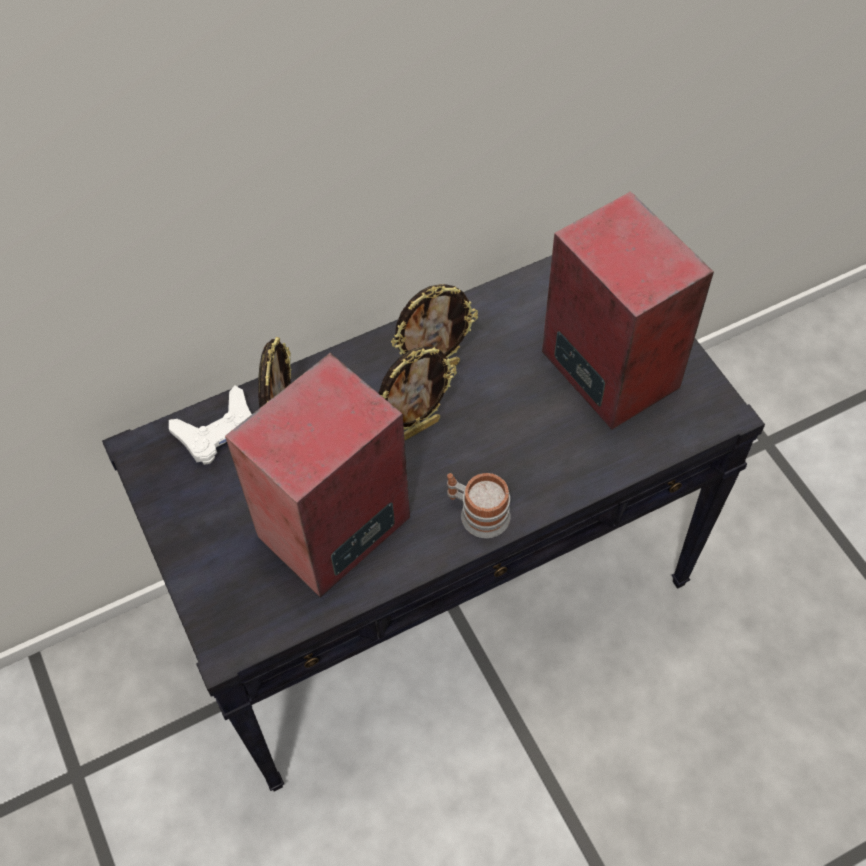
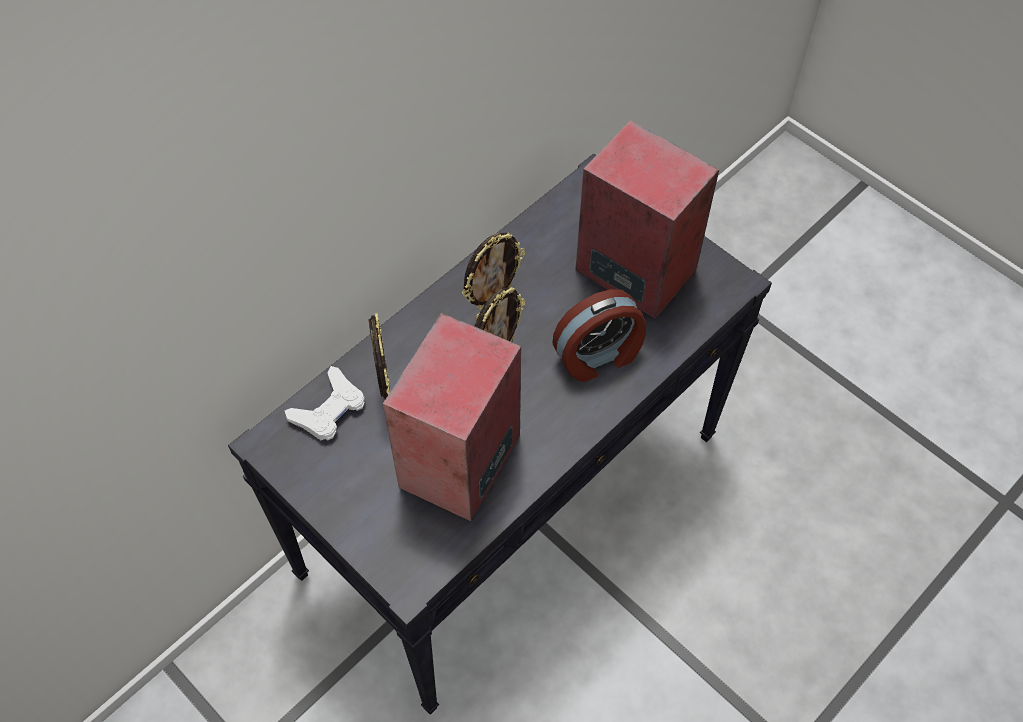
camera: 20 degrees left, 0 degrees up
(477, 513) = (573, 416): mug -> none
(531, 454) = (599, 356): none -> alarm clock

